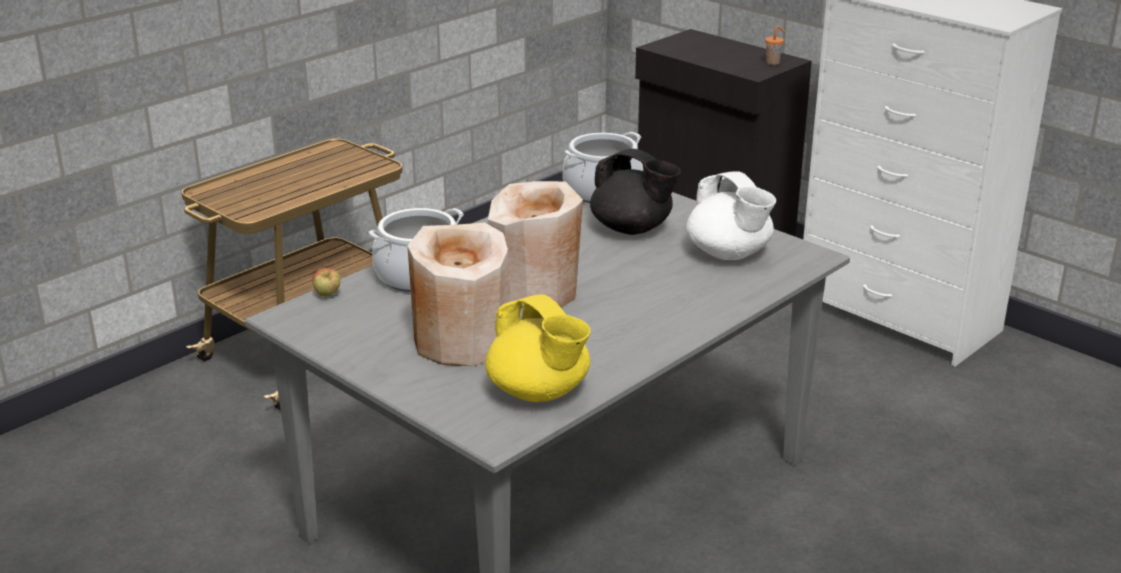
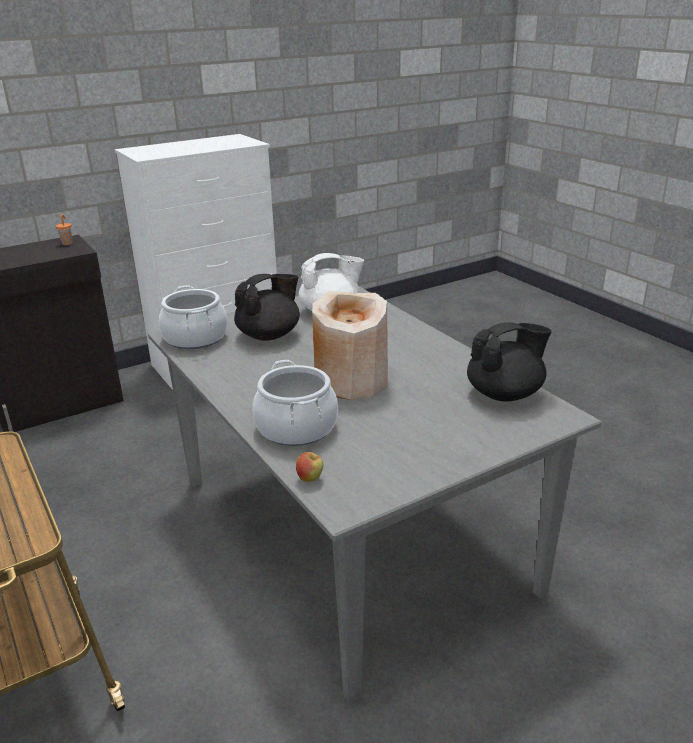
camera: 75 degrees left, 0 degrees up
(462, 341) = (421, 417): beige vase -> none
(539, 392) = (505, 394): yellow teapot -> black teapot

